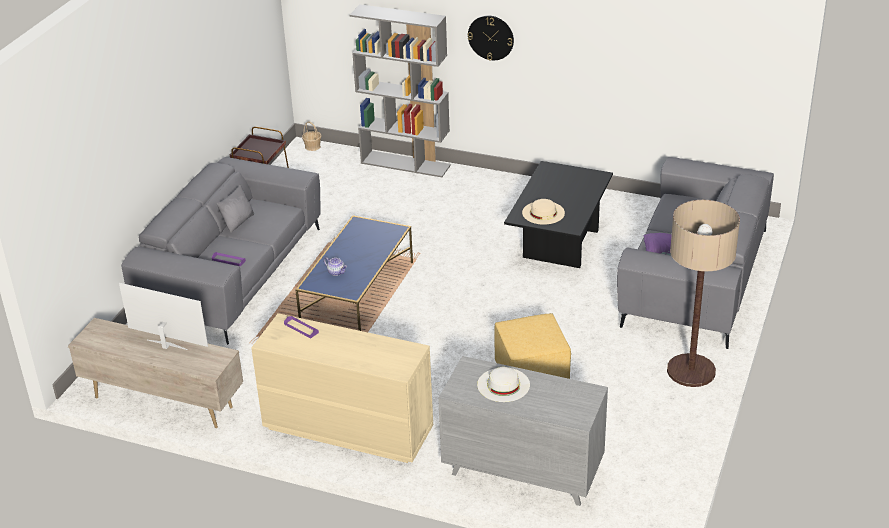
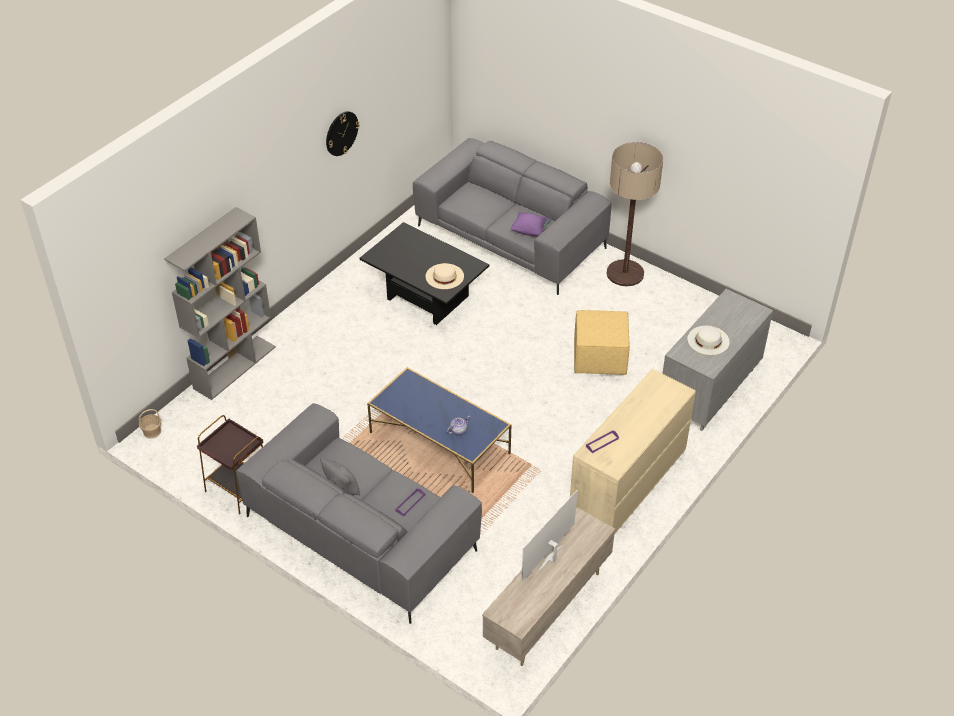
camera: 75 degrees left, 10 degrees up
(491, 37) = (267, 197): wall clock -> wall clock (341, 133)

